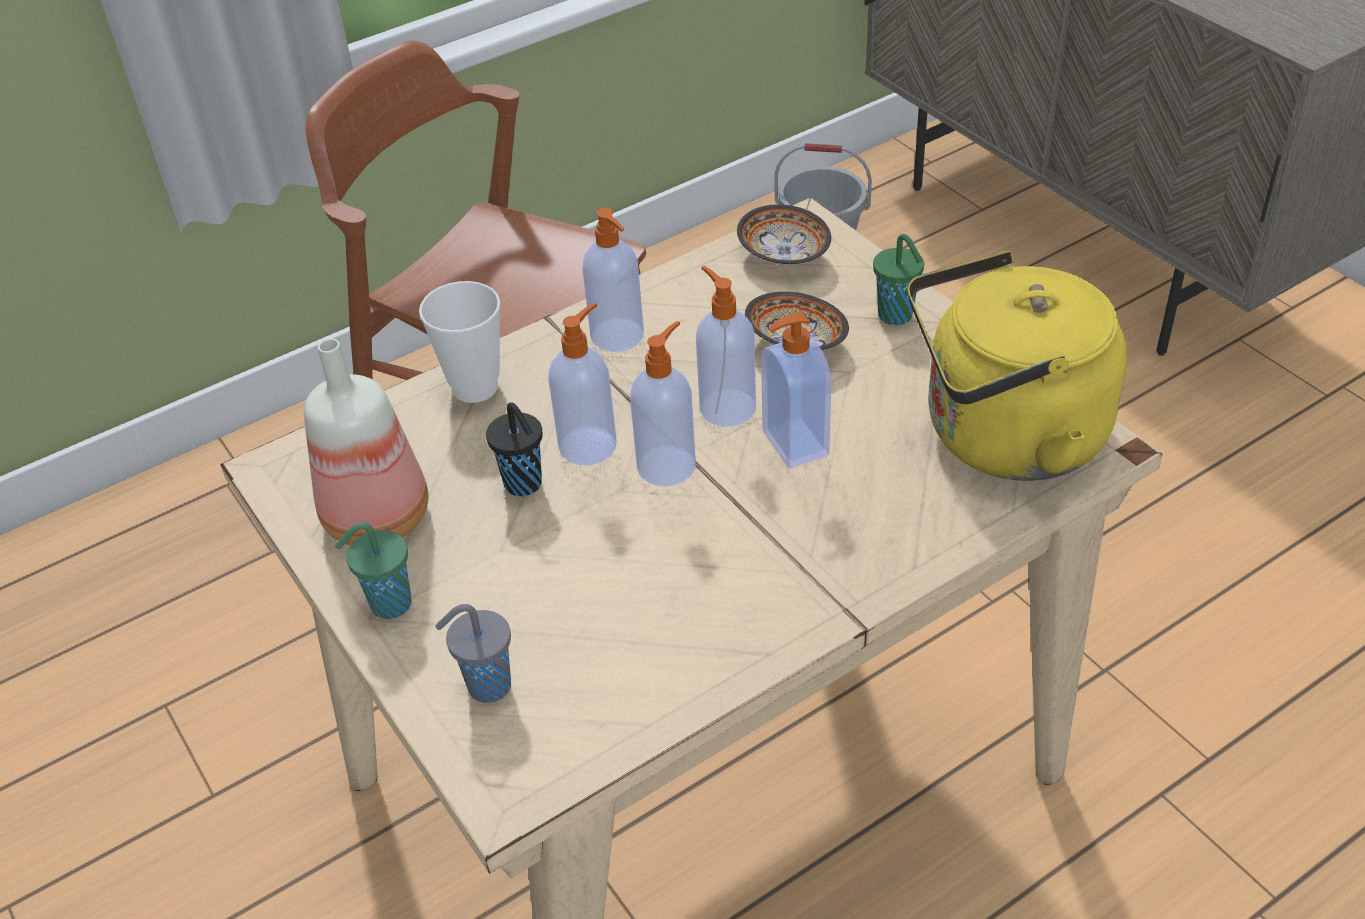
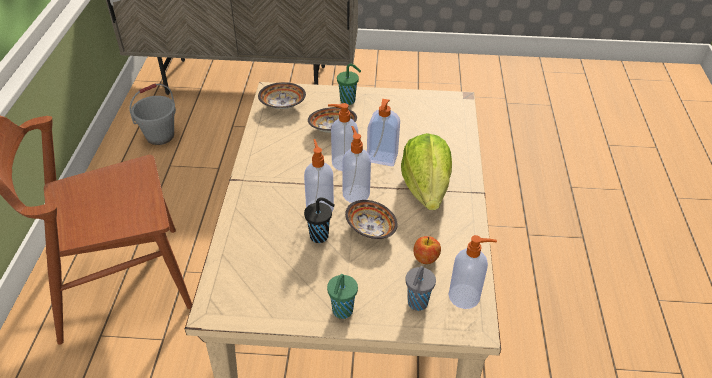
camera: 55 degrees left, 0 degrees up
(375, 515) = (284, 290): bottle -> none
(475, 387) = (245, 220): cup -> none
(601, 532) = (370, 229): none -> bowl
(603, 640) = (426, 258): none -> apple
(618, 336) = (269, 167): soap dispenser -> soap dispenser (465, 296)
(781, 543) = (426, 189): none -> lettuce
(1004, 437) = (432, 115): yellow kettle -> none

